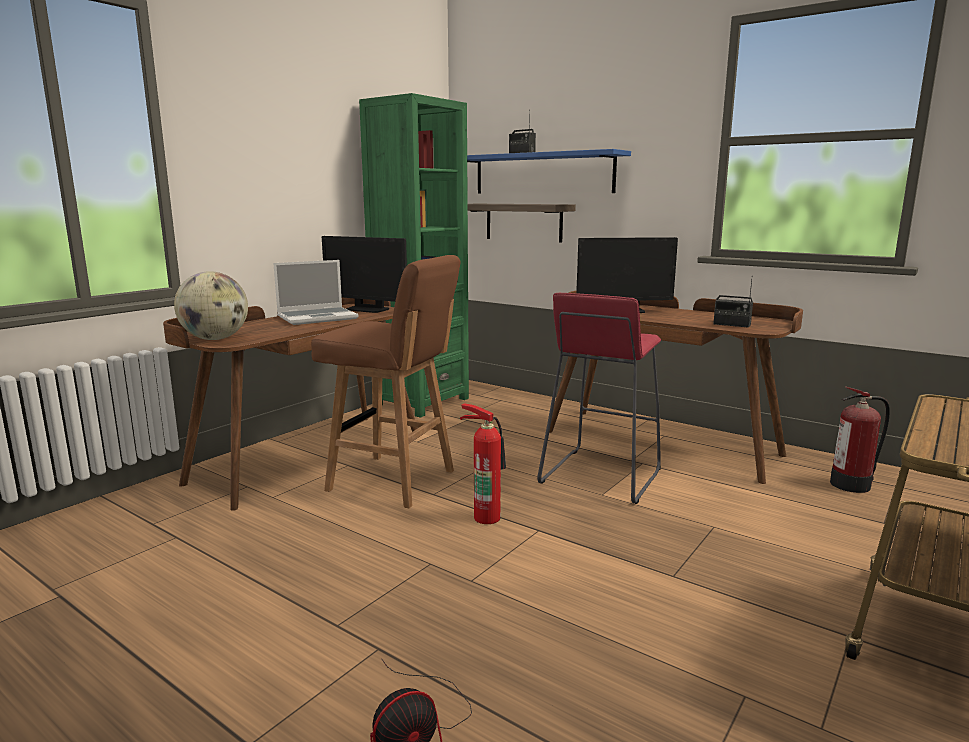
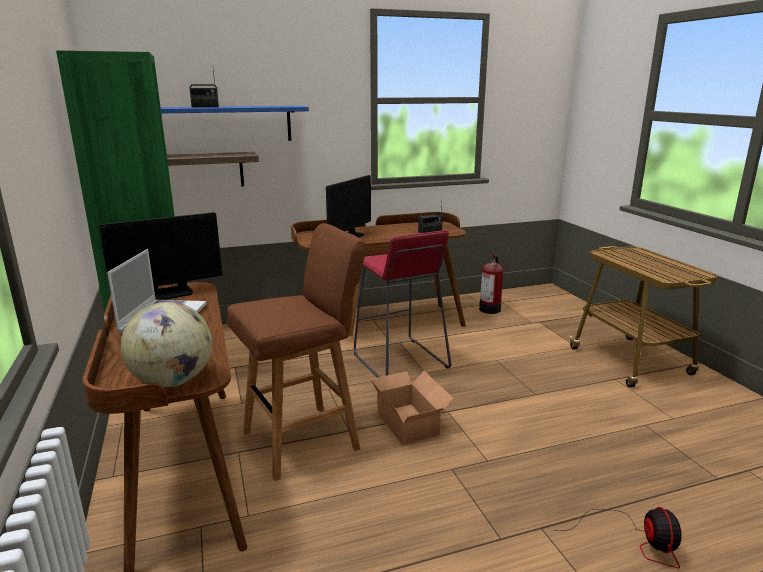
camera: 55 degrees left, 5 degrees up
(486, 516) = (409, 422): fire extinguisher -> cardboard box

